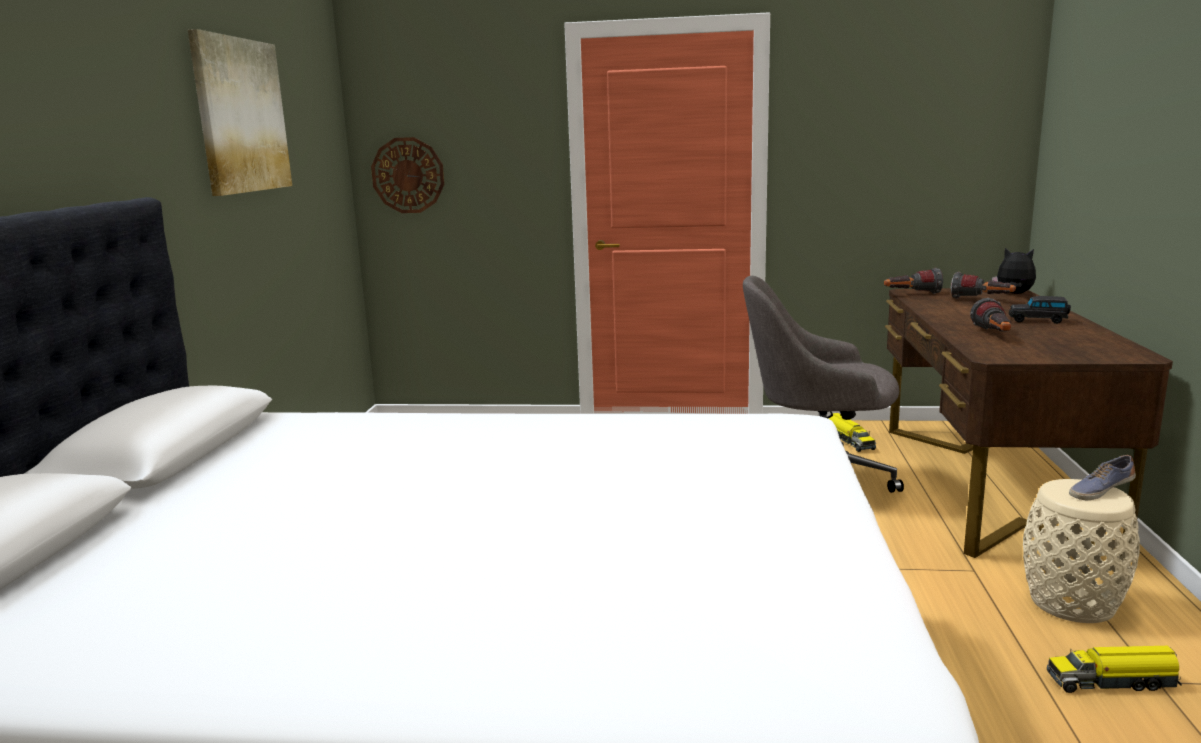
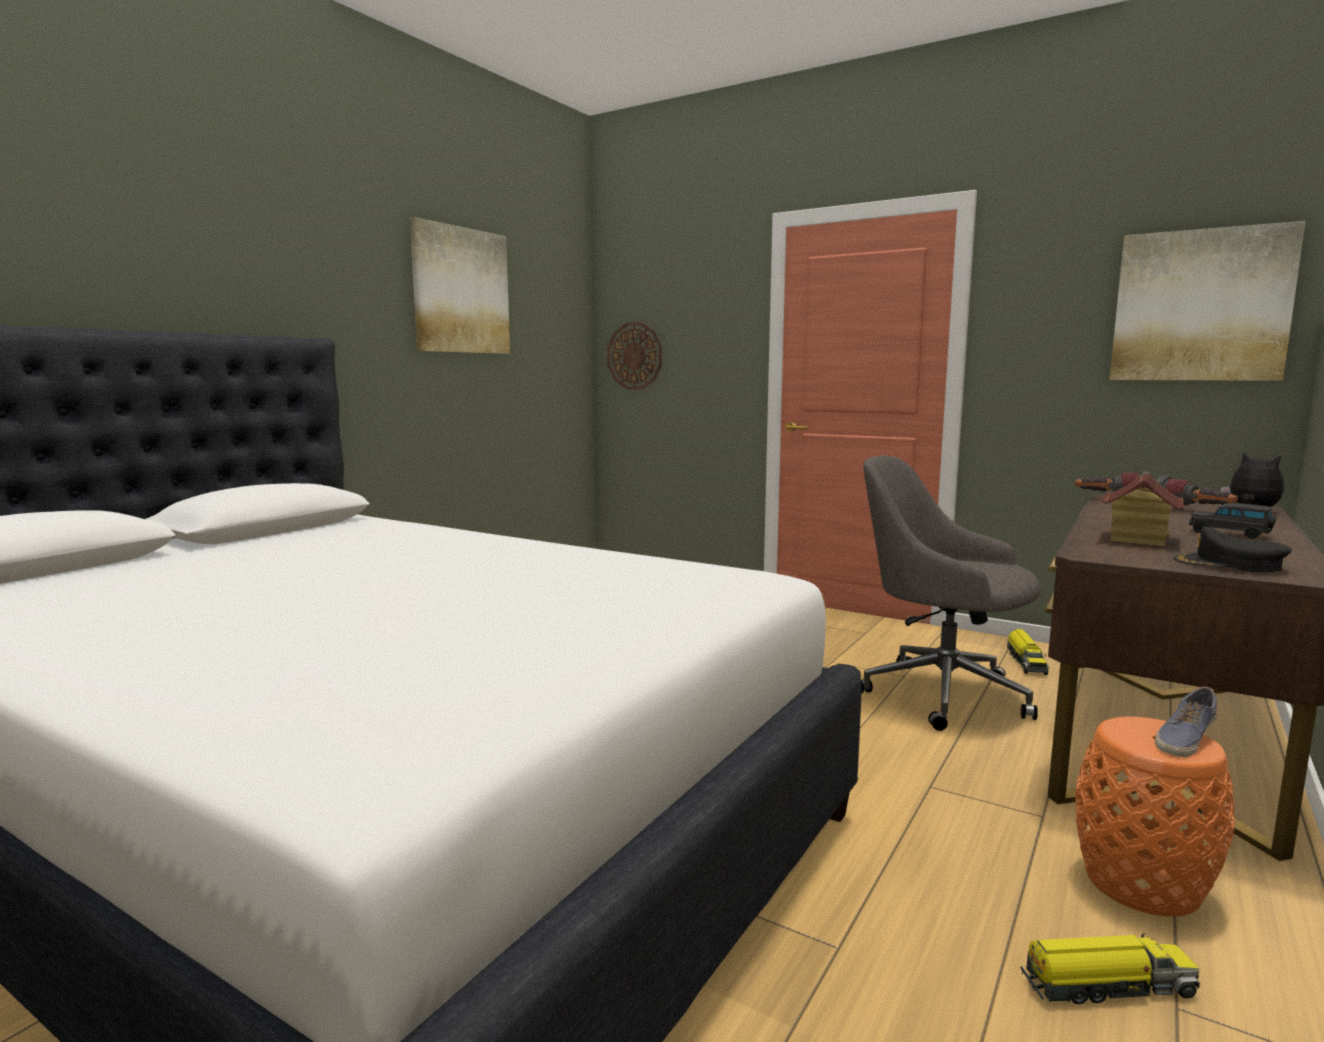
camera: 25 degrees right, 5 degrees down
(956, 125) = (1200, 306): none -> picture
(994, 335) = (1137, 539): flashlight -> toy house
(1072, 603) = (1142, 885): beige stool -> orange stool
(1083, 351) = (1229, 564): none -> black cap
(1100, 491) = (1184, 739): shoe -> shoe turned 45 degrees counterclockwise
(1113, 682) = (1106, 985): toy truck -> toy truck turned 150 degrees clockwise

